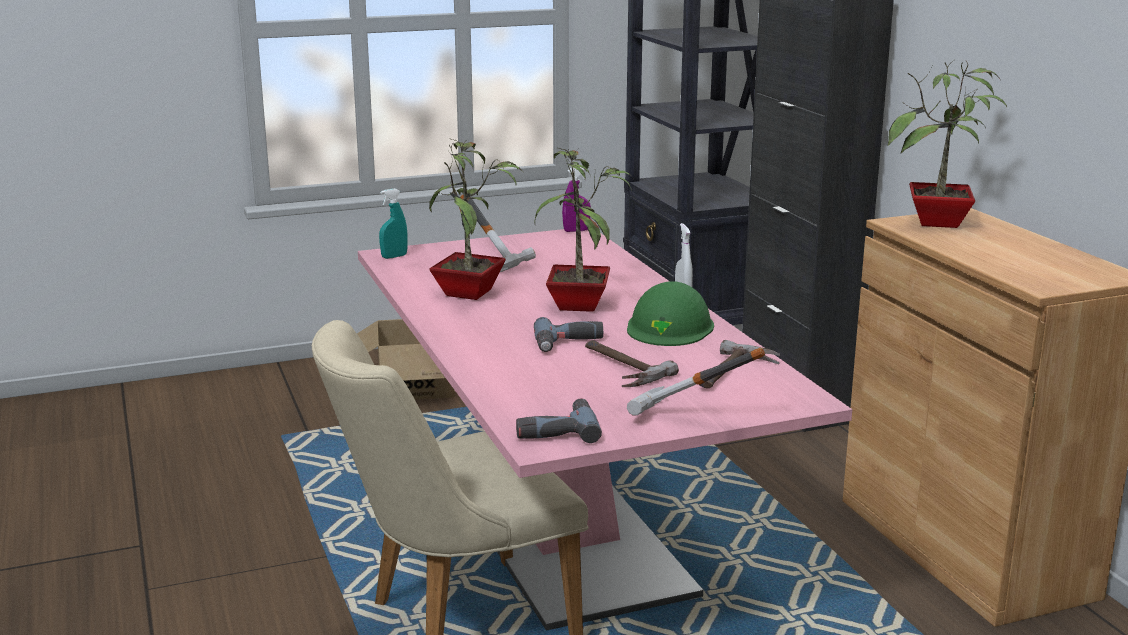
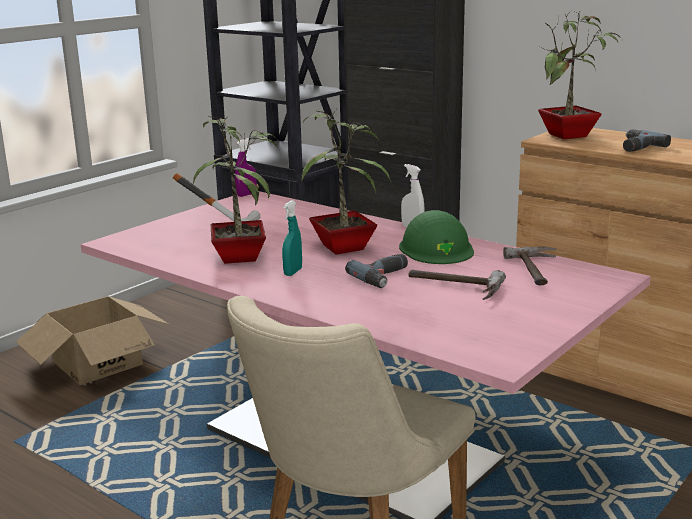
camera: 30 degrees left, 0 degrees up
(394, 256) = (124, 242): turquoise spray bottle -> turquoise spray bottle (293, 272)
(556, 429) = (491, 345): power drill -> power drill (635, 146)
(687, 422) = (570, 313): hammer -> none

